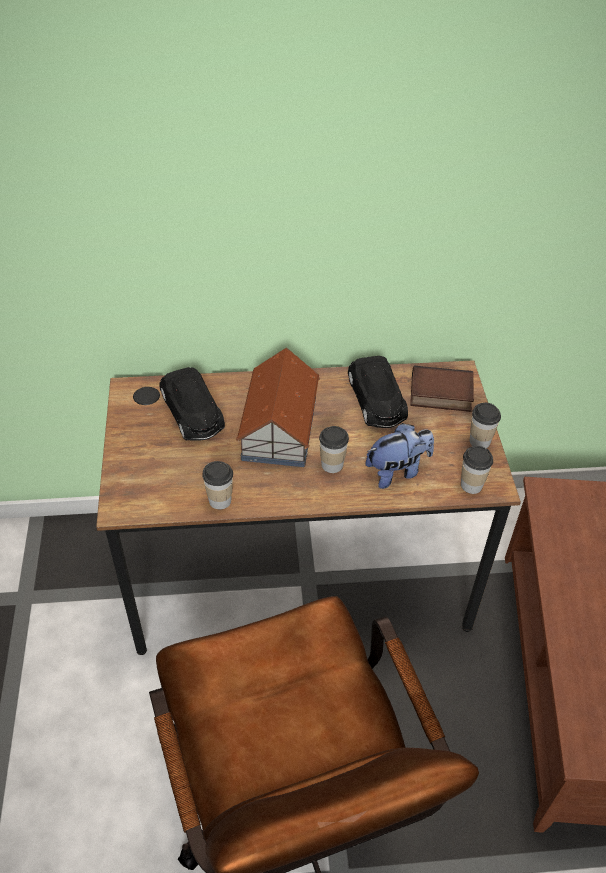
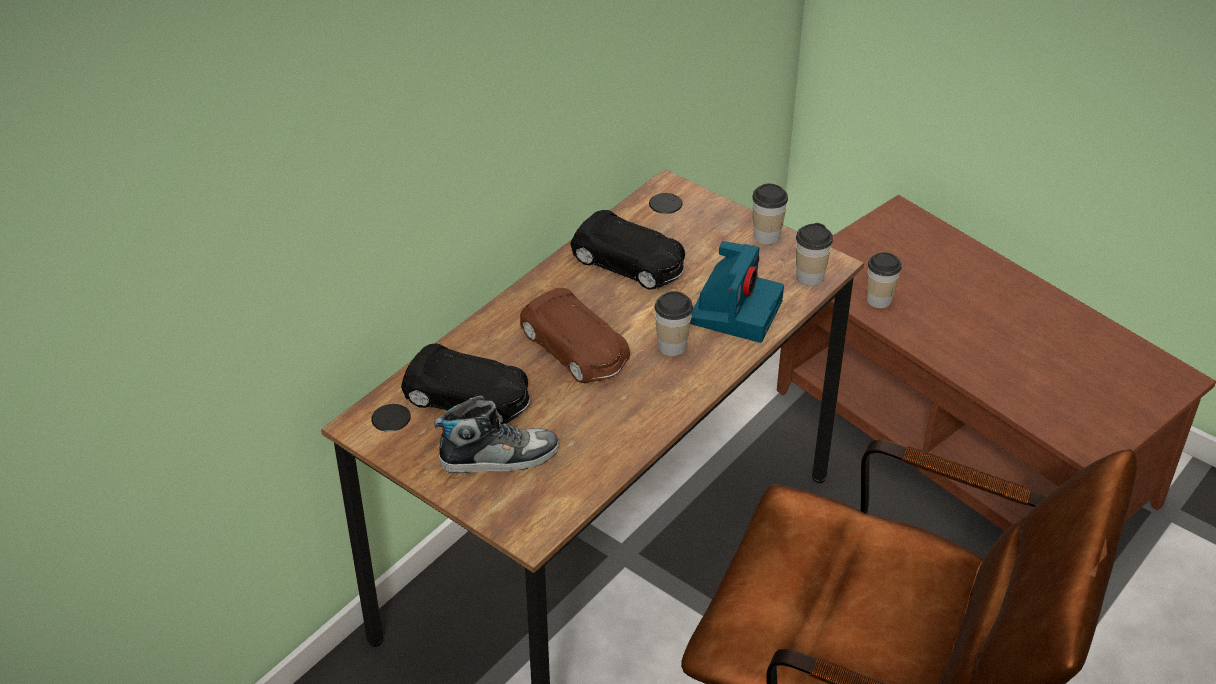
camera: 45 degrees left, 5 degrees down
(163, 455) = (499, 456): none -> shoe
(220, 500) = (617, 452): cup -> cup (879, 300)
(280, 427) = (575, 348): toy house -> brown toy car
(397, 471) = (735, 310): plush toy -> camera
(439, 395) = (679, 219): book -> none

